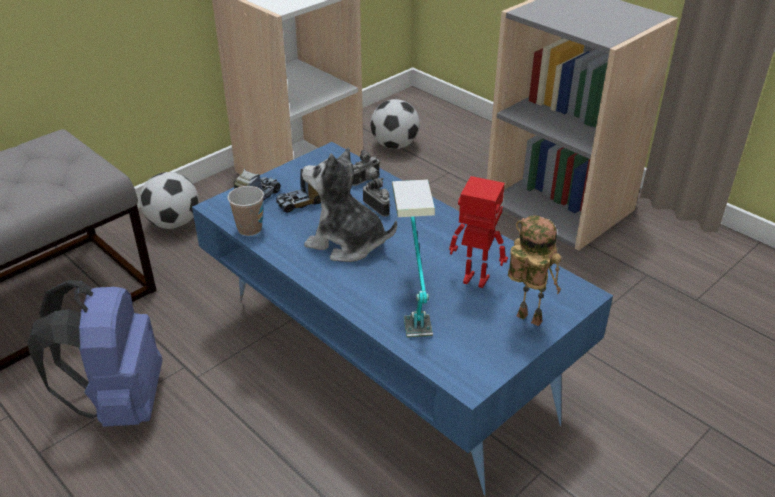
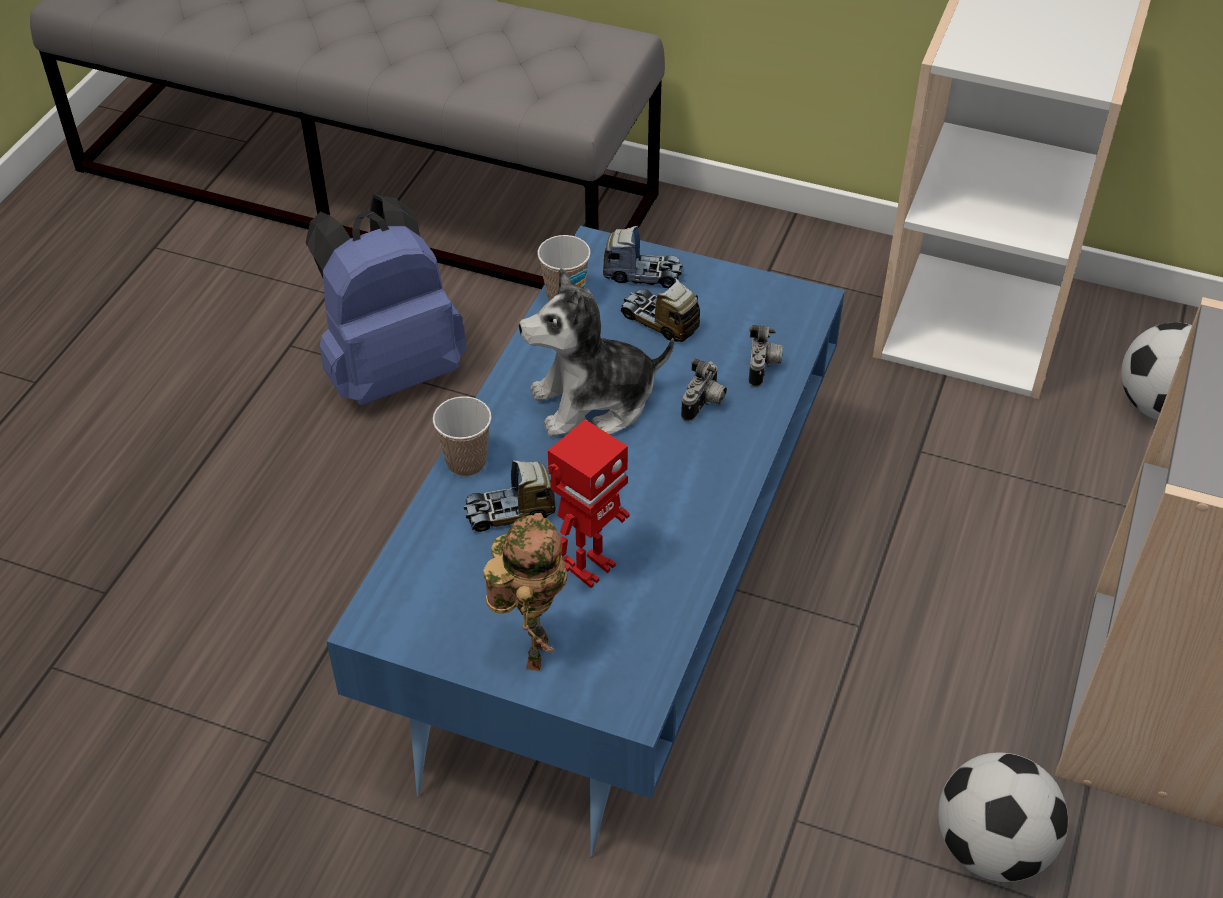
camera: 65 degrees right, 10 degrees up
(174, 223) = (740, 251): football -> football (991, 847)
(346, 243) = (593, 402): plush toy -> plush toy turned 105 degrees counterclockwise
(358, 306) = (466, 462): none -> cup
(367, 181) = (763, 367): camera -> camera turned 105 degrees counterclockwise
(413, 299) = (510, 513): table lamp -> toy truck
(475, 281) = (590, 568): toy robot -> toy robot turned 45 degrees clockwise

